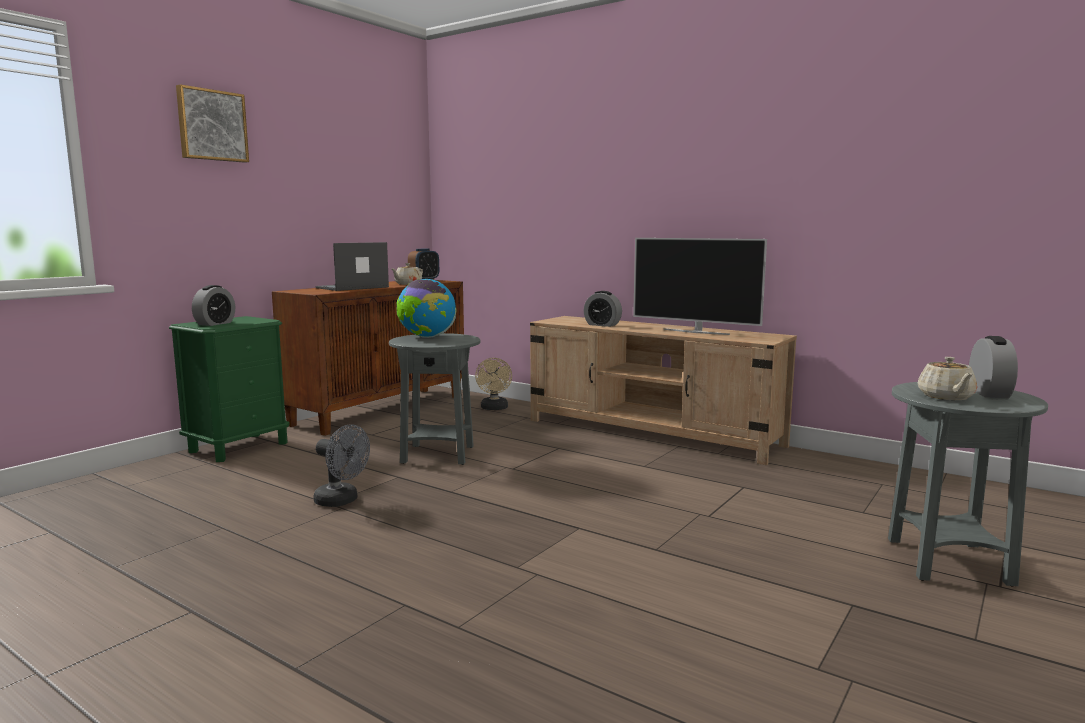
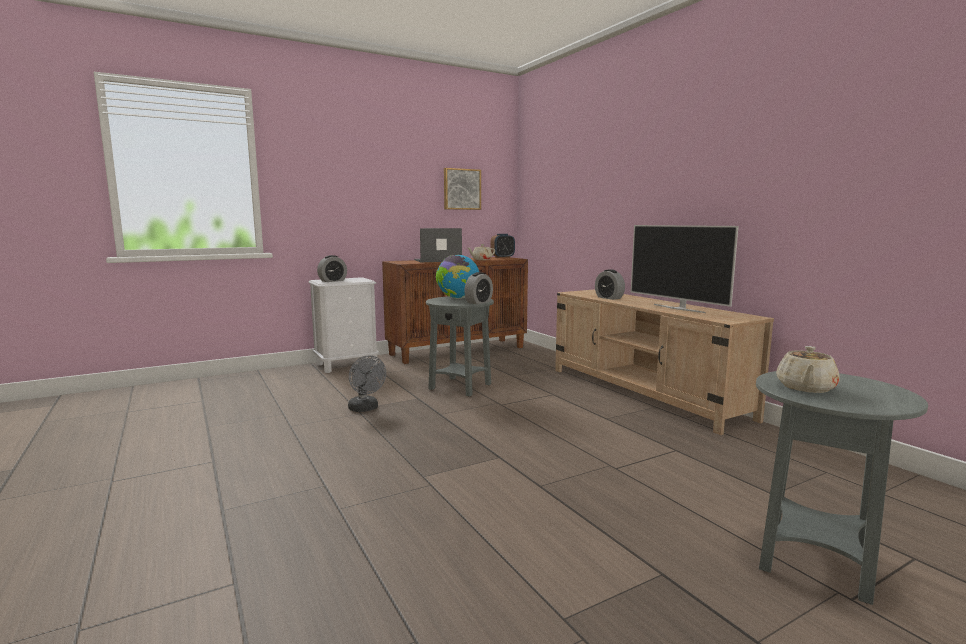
camera: 25 degrees right, 0 degrees up
(211, 125) = (344, 149): picture -> picture (461, 189)
(239, 447) = (347, 365): green nightstand -> white nightstand
(494, 408) = (538, 359): beige fan -> none
(989, 393) = (868, 390): alarm clock -> alarm clock (478, 302)

